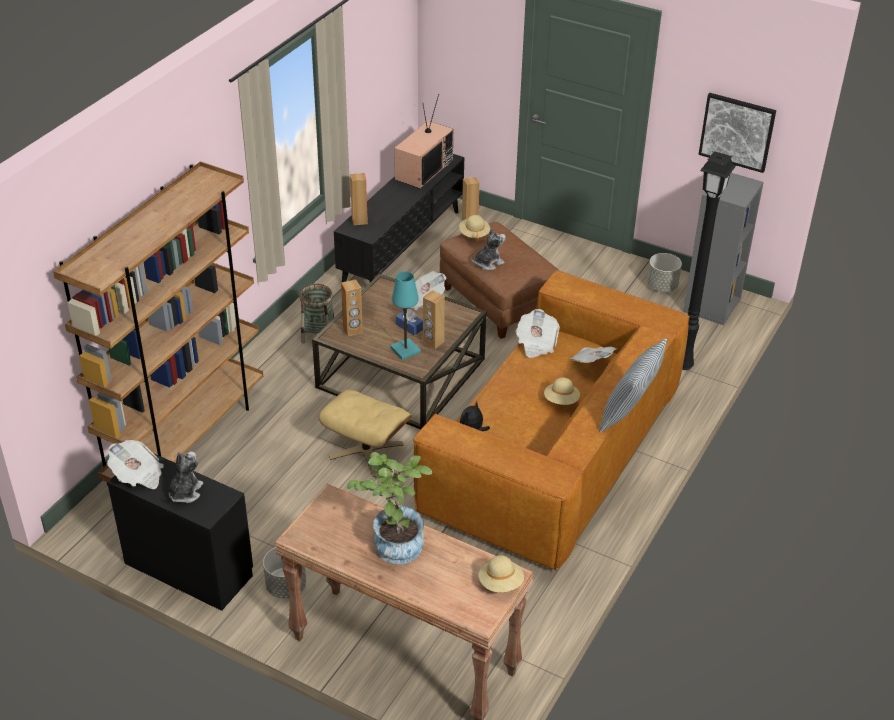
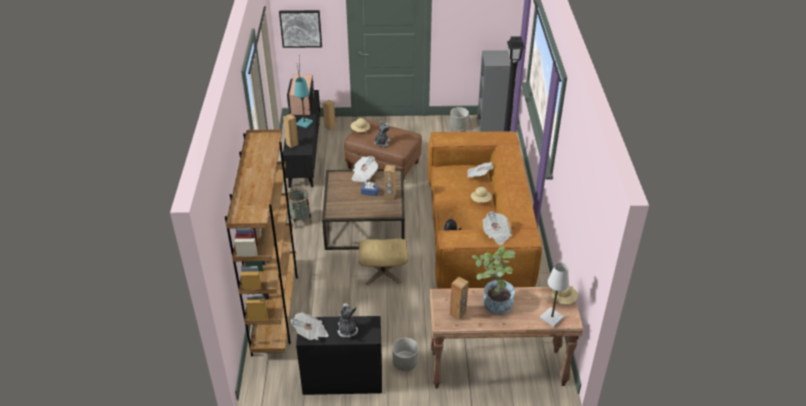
camera: 30 degrees left, 0 degrees up
(353, 330) = (340, 206): brown speaker -> brown speaker (458, 313)
(405, 350) = (379, 206): turquoise table lamp -> turquoise table lamp (304, 123)
(457, 601) = (552, 318): none -> white table lamp
(536, 343) = (442, 176): newspaper -> newspaper (496, 234)
(629, 413) = (532, 191): pillow -> none
(737, 131) = (485, 27): picture -> picture (301, 28)

